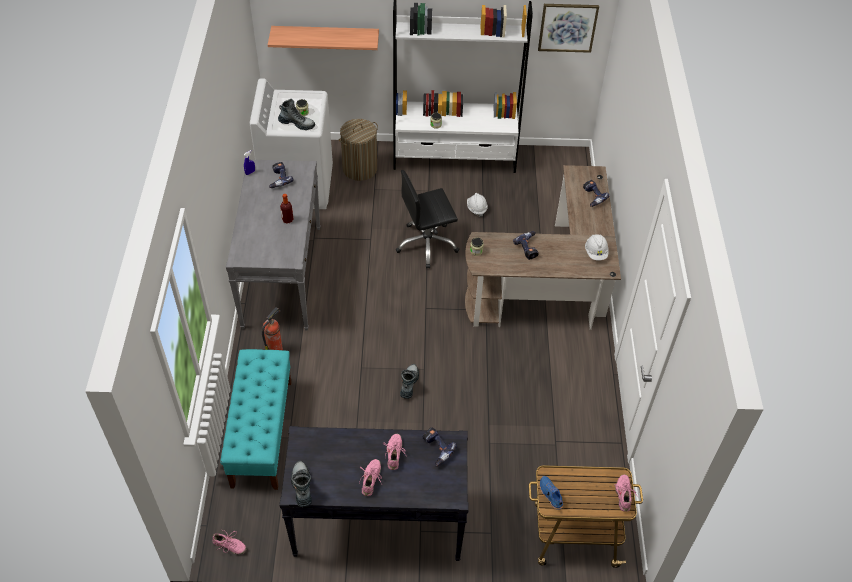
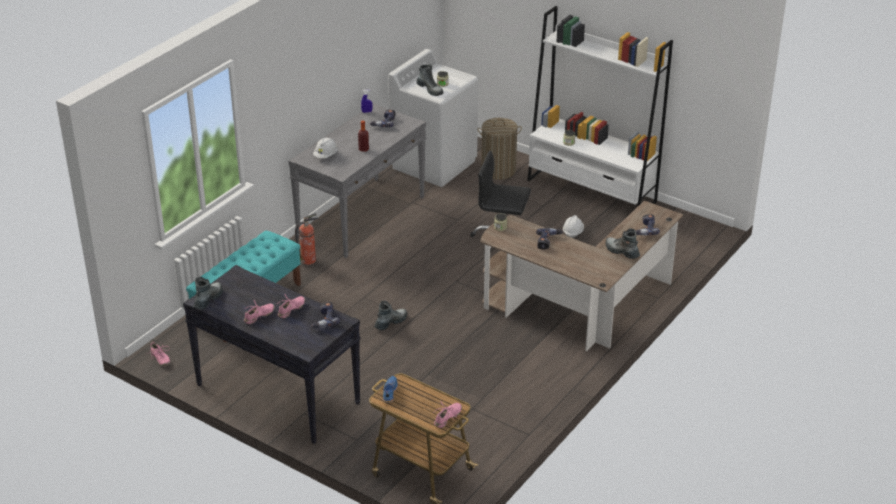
camera: 35 degrees right, 15 degrees down
(325, 37) = (498, 32): shelf -> none
(567, 27) = (707, 78): picture -> none
(595, 230) = (621, 252): none -> boot
(596, 252) = (604, 266): white hard hat -> white hard hat (326, 155)

